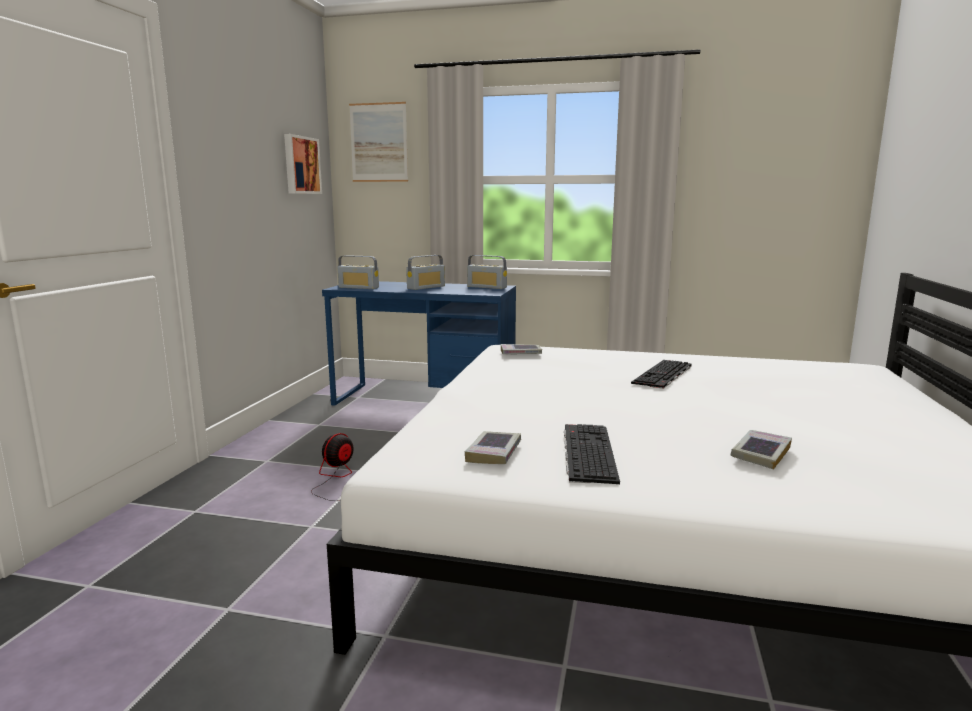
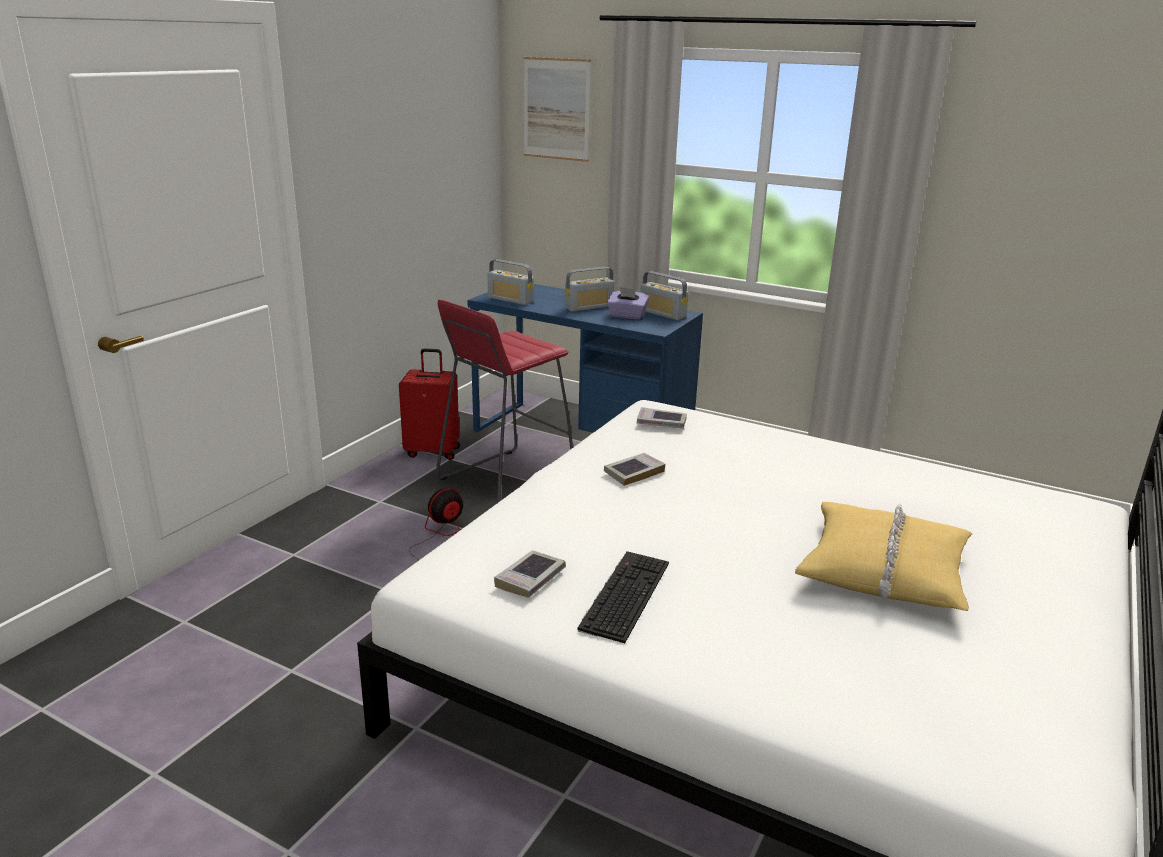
camera: 15 degrees right, 10 degrees up
(301, 165) = (455, 143): picture -> none
(301, 421) = (433, 451): none -> red suitcase
(375, 433) = (505, 480): none -> red stool
(460, 289) = (627, 316): none -> purple tissue box
(663, 375) = (804, 485): keyboard -> none
(760, 454) = (806, 630): book -> book (634, 473)
(773, 412) = (883, 569): none -> yellow pillow

